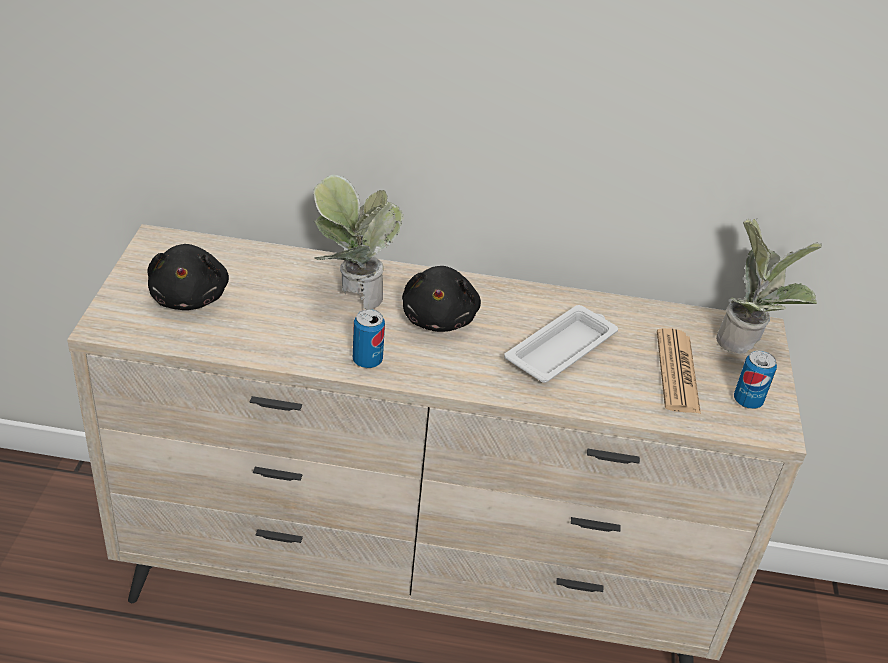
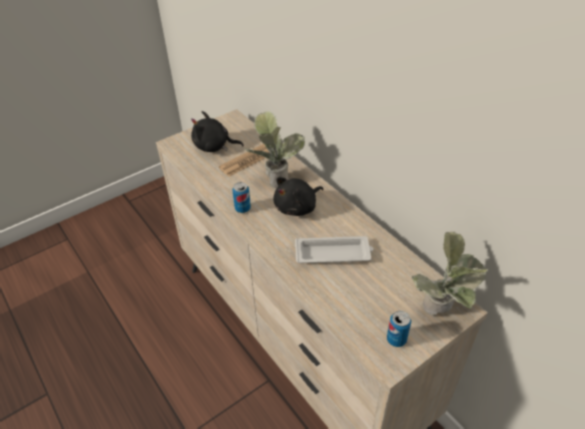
camera: 50 degrees right, 5 degrees up
(190, 297) = (214, 146): black plush toy -> black plush toy turned 60 degrees clockwise
(677, 372) = (378, 300): newspaper -> newspaper (247, 160)

